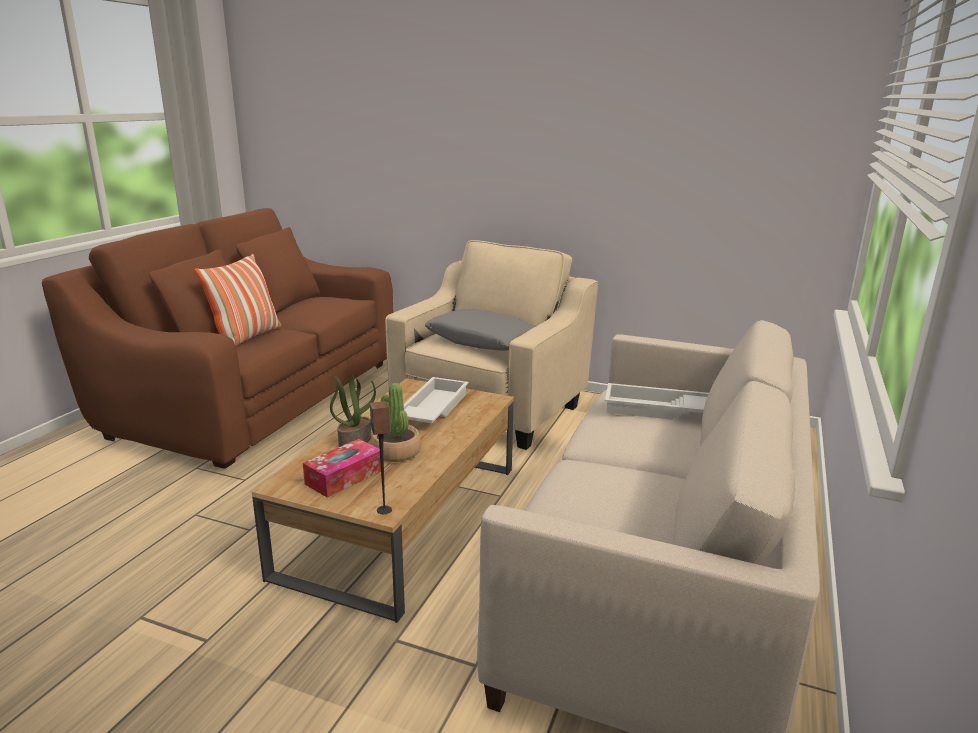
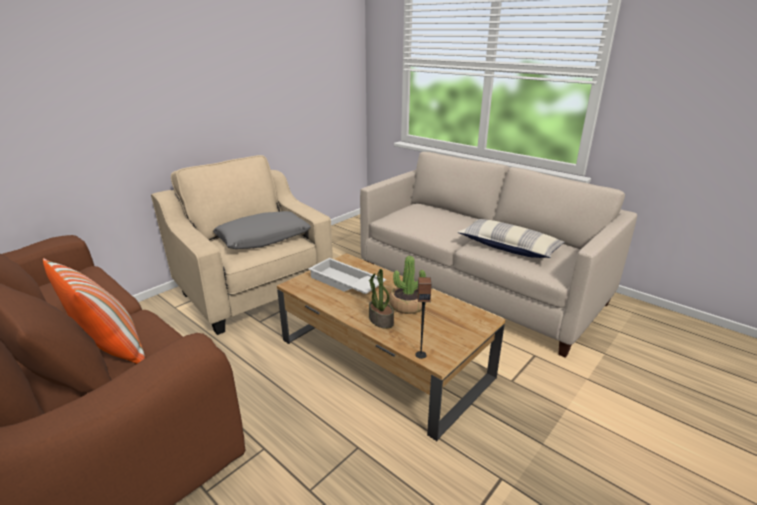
camera: 70 degrees left, 5 degrees up
(344, 477) = (436, 330): tissue box -> none
(384, 510) = (485, 319): speaker -> speaker (420, 354)
(597, 494) = (508, 247): none -> pillow
(658, 410) = (424, 214): white tray -> none

